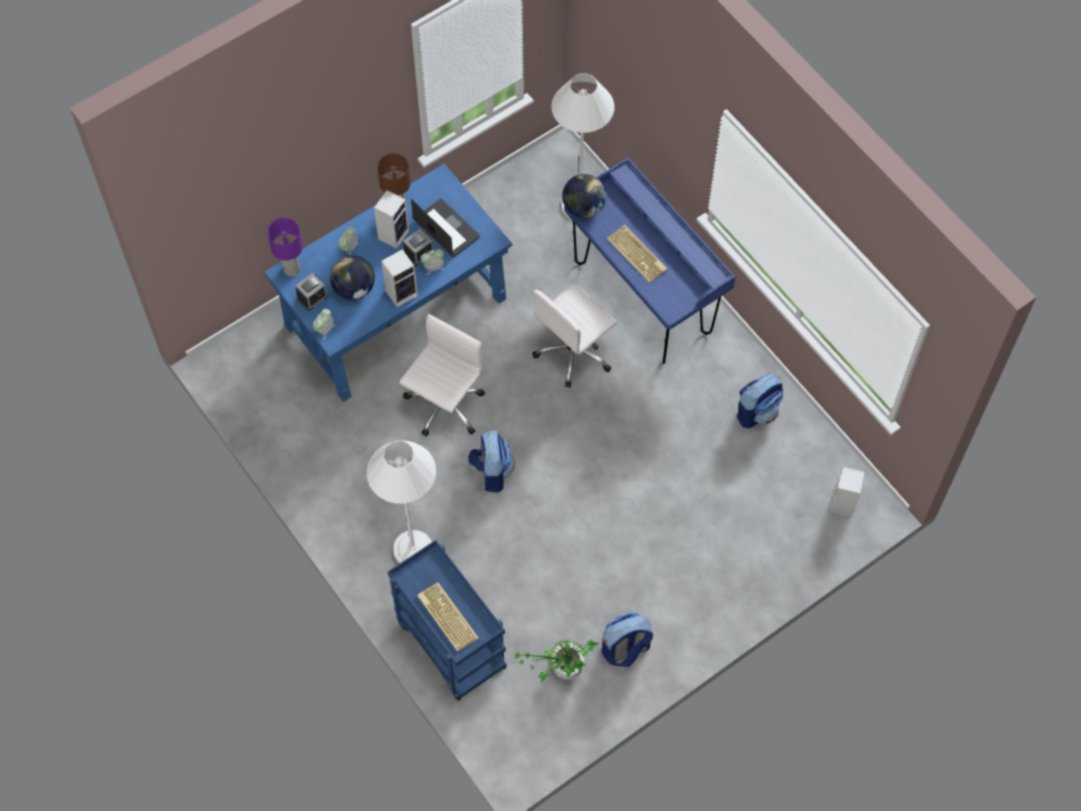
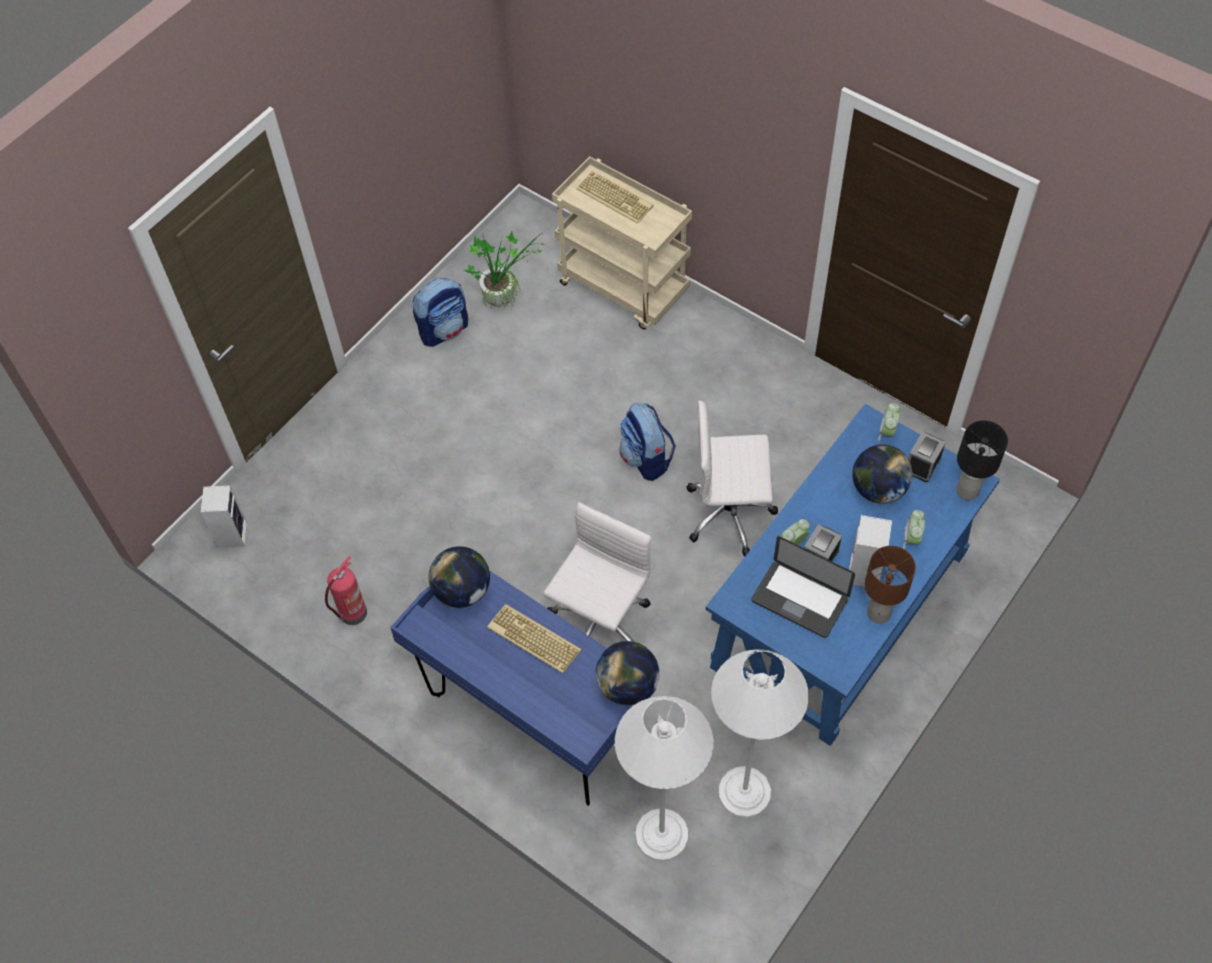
camera: 165 degrees right, 5 degrees down
(292, 269) = (967, 491): purple table lamp -> black table lamp
(402, 292) = (816, 501): speaker -> none
(413, 549) = (699, 360): white floor lamp -> white floor lamp (744, 792)
(444, 406) = (730, 513): white office chair -> white office chair turned 75 degrees clockwise
(449, 644) = (625, 288): blue cart -> beige cart
(677, 300) = (462, 591): none -> globe
(757, 411) = (352, 614): backpack -> fire extinguisher

